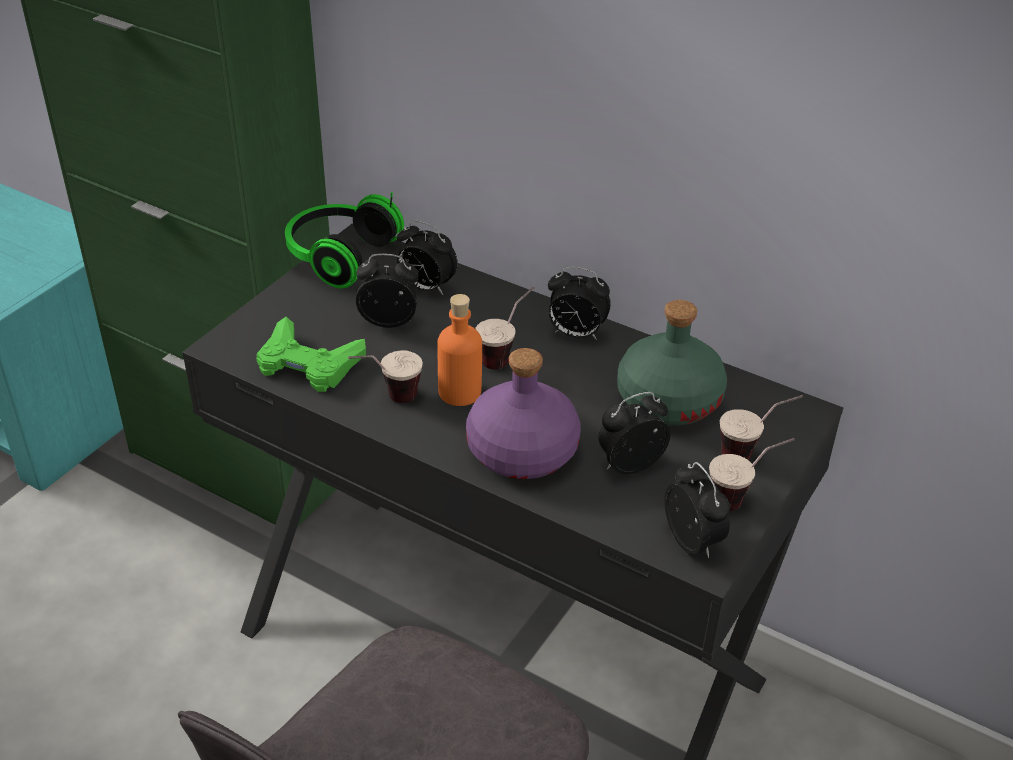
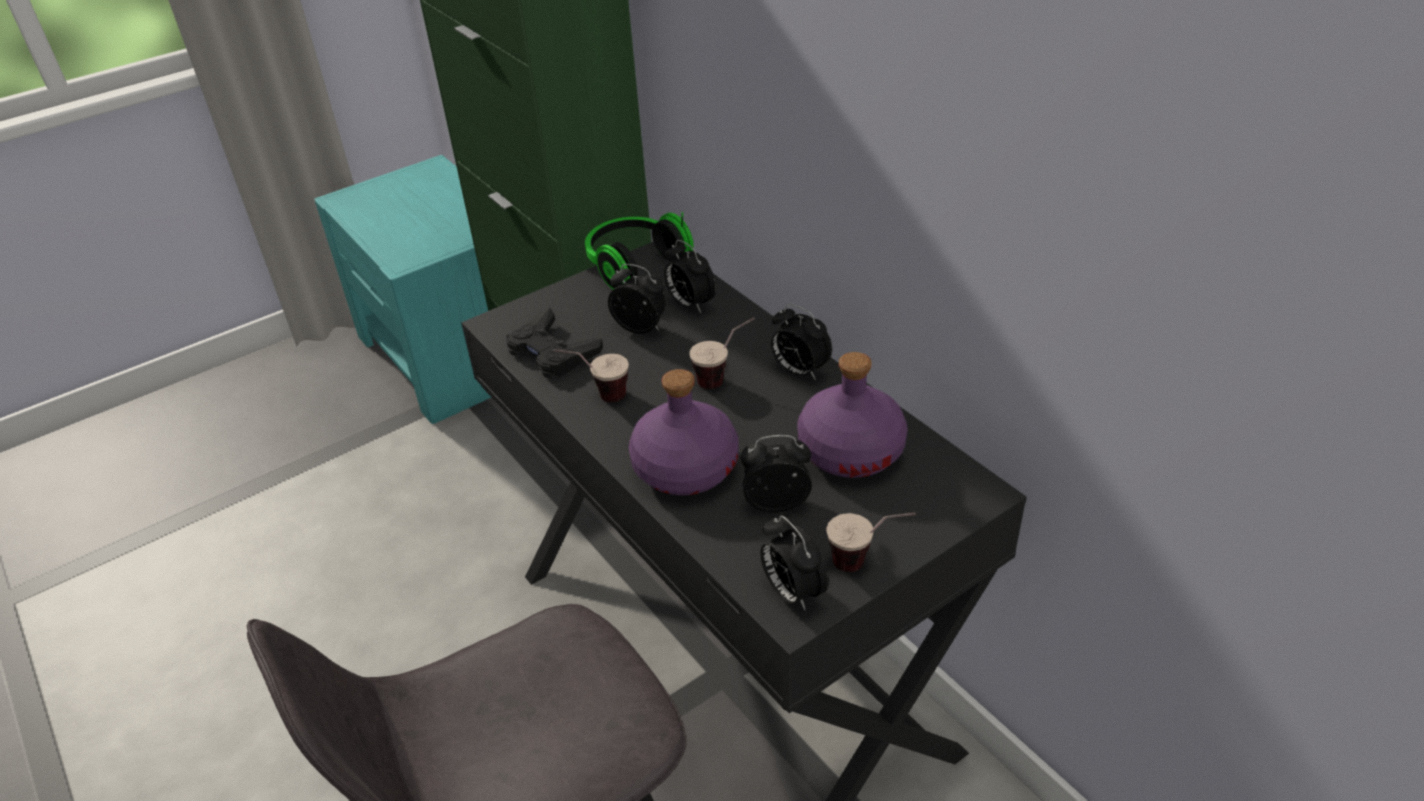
camera: 25 degrees right, 0 degrees up
(308, 364) = (552, 352): green game controller -> black game controller
(460, 392) = (663, 403): orange bottle -> none
(668, 399) = (850, 450): green bottle -> purple bottle
(693, 542) = (792, 592): alarm clock -> alarm clock turned 150 degrees clockwise
(753, 453) = (903, 521): cup -> none

